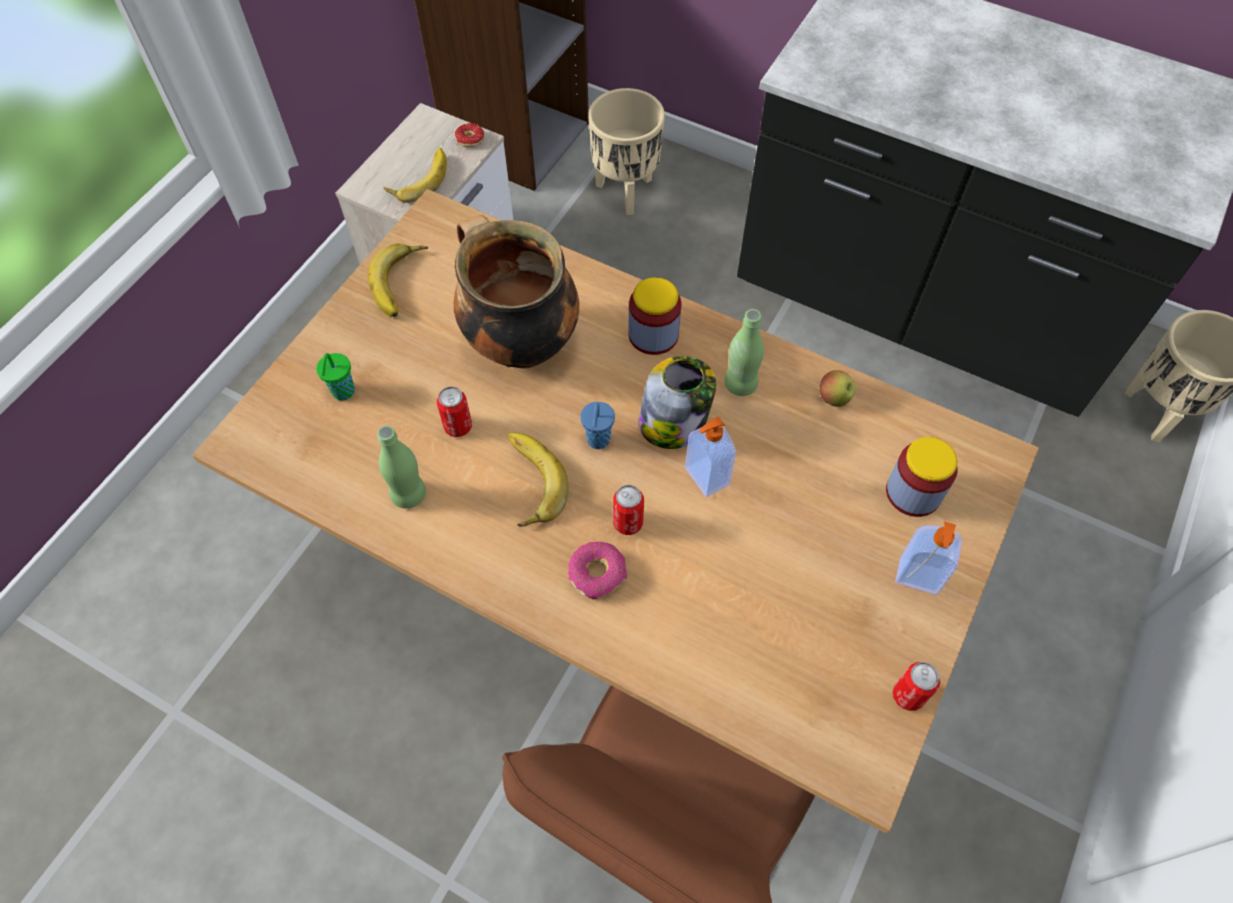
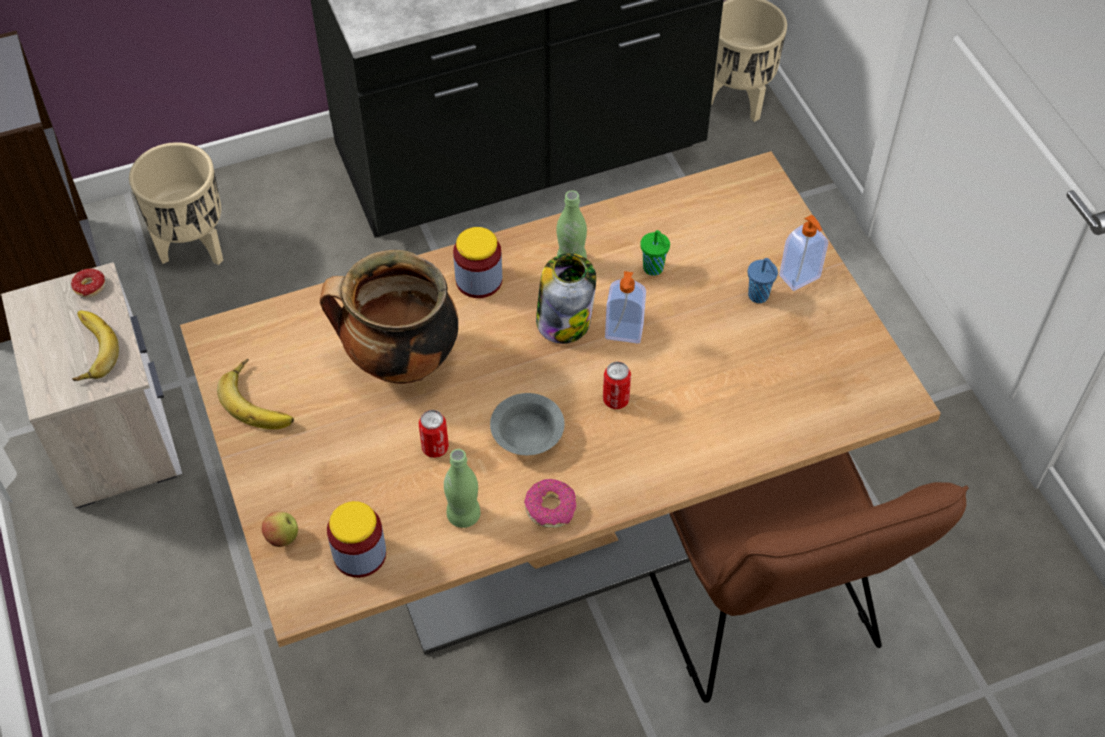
camera: 50 degrees left, 5 degrees down
(343, 393) = (326, 502): green cup -> green cup (654, 269)
(527, 482) = (526, 436): banana -> grey bowl
(597, 574) = (638, 443): donut -> donut (551, 508)
(598, 441) = (534, 372): blue cup -> blue cup (759, 296)
(833, 398) = (634, 222): apple -> apple (282, 537)
(908, 695) = (869, 341): can -> none
(913, 492) = (741, 235): jar -> jar (359, 554)

